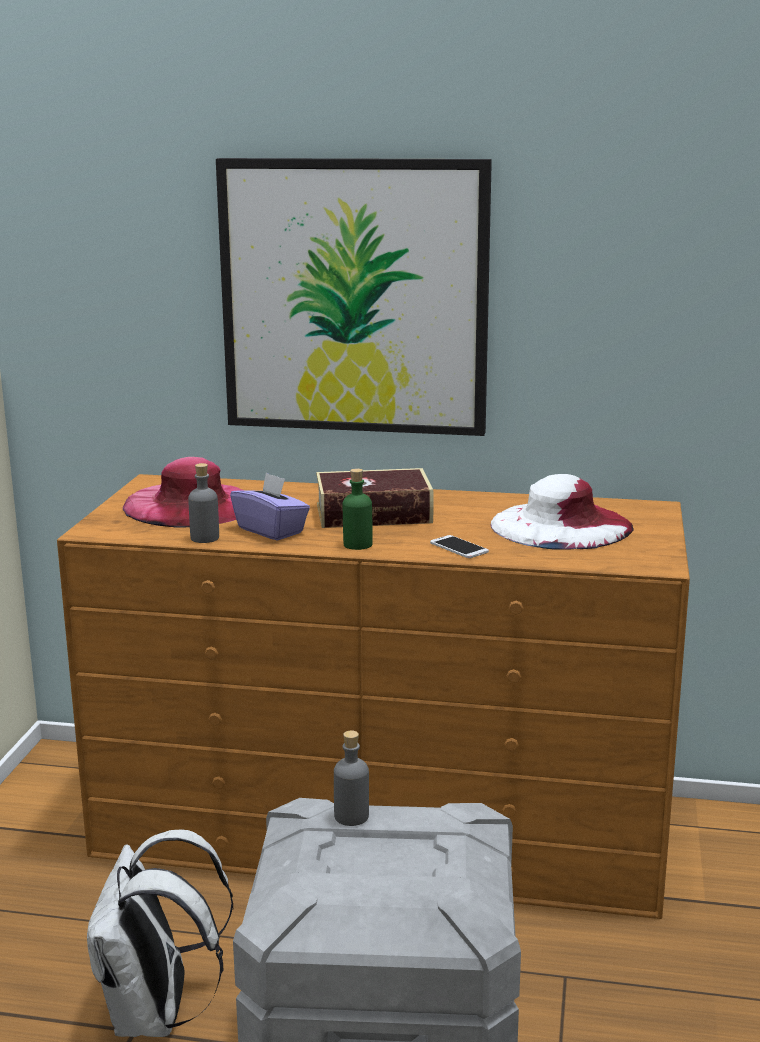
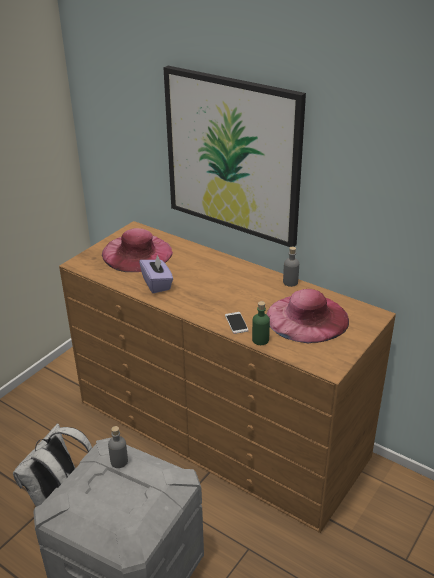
camera: 25 degrees right, 15 degrees up
(205, 538) = (122, 282): grey bottle -> grey bottle (290, 282)
(357, 544) = (188, 307): green bottle -> green bottle (260, 340)
(373, 513) = (217, 282): book -> none
(561, 525) = (307, 317): white hat -> pink hat

